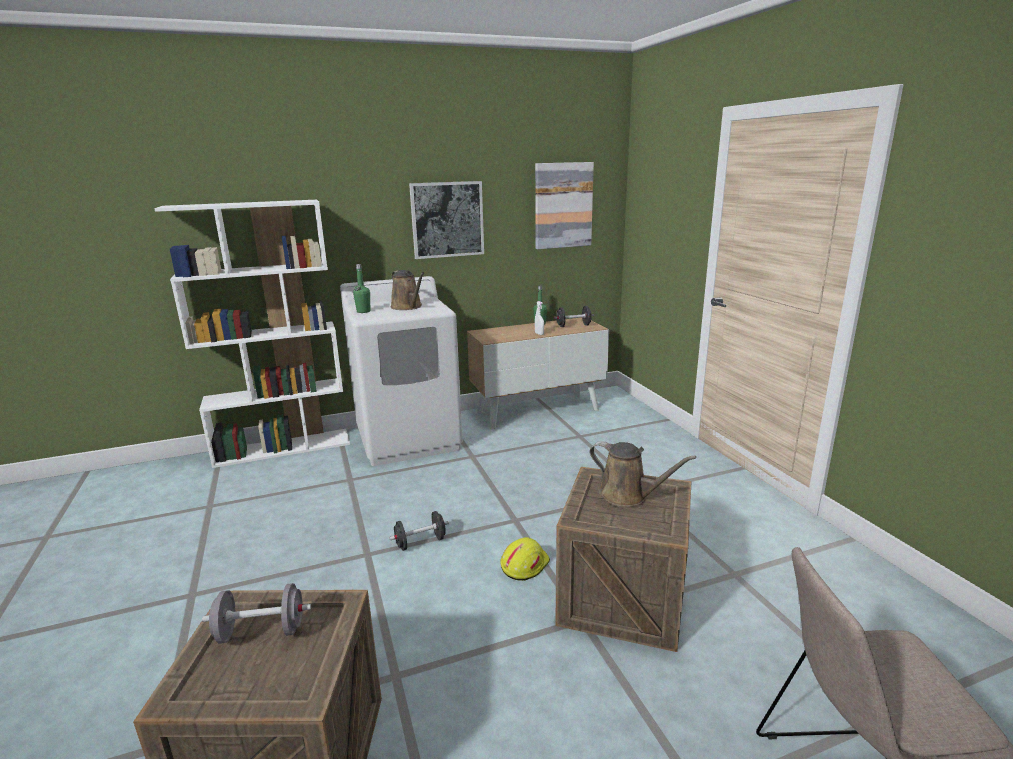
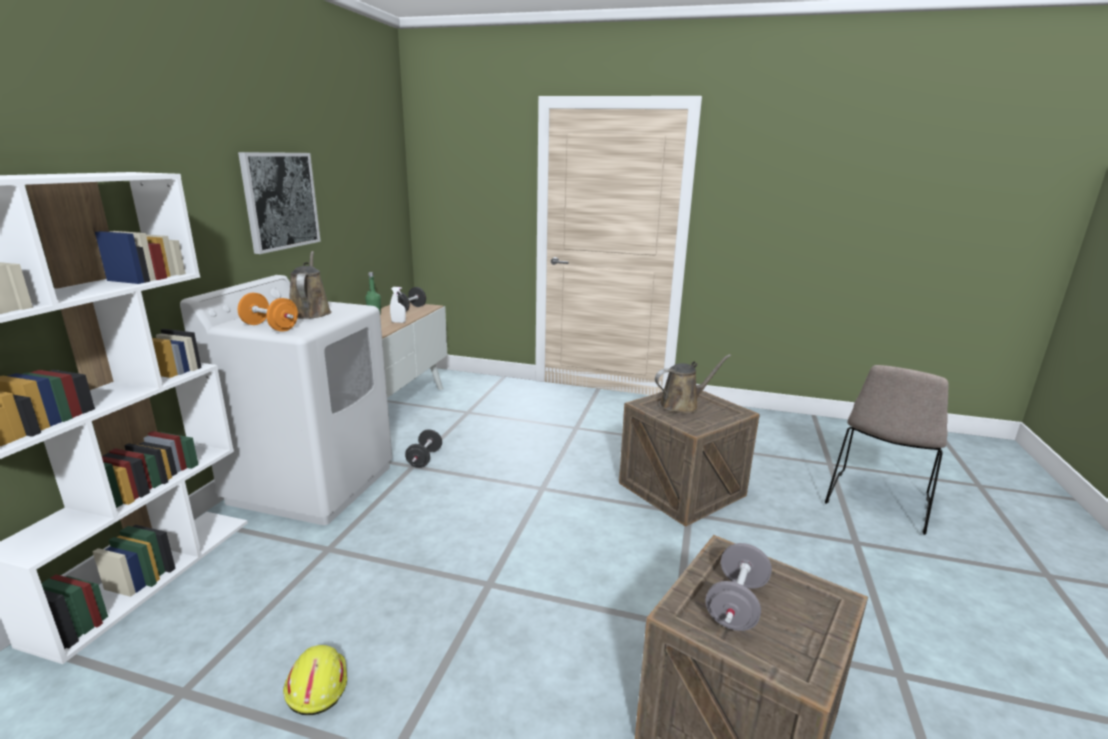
camera: 55 degrees left, 0 degrees up
(363, 311) = (270, 327): green bottle -> orange dumbbell
(408, 307) = (310, 312): brown watering can -> brown watering can turned 105 degrees counterclockwise
(420, 542) = (511, 546): black dumbbell -> black dumbbell (424, 459)
(524, 564) = (604, 509): yellow hard hat -> yellow hard hat (316, 685)
(563, 205) = (370, 183): picture -> none

